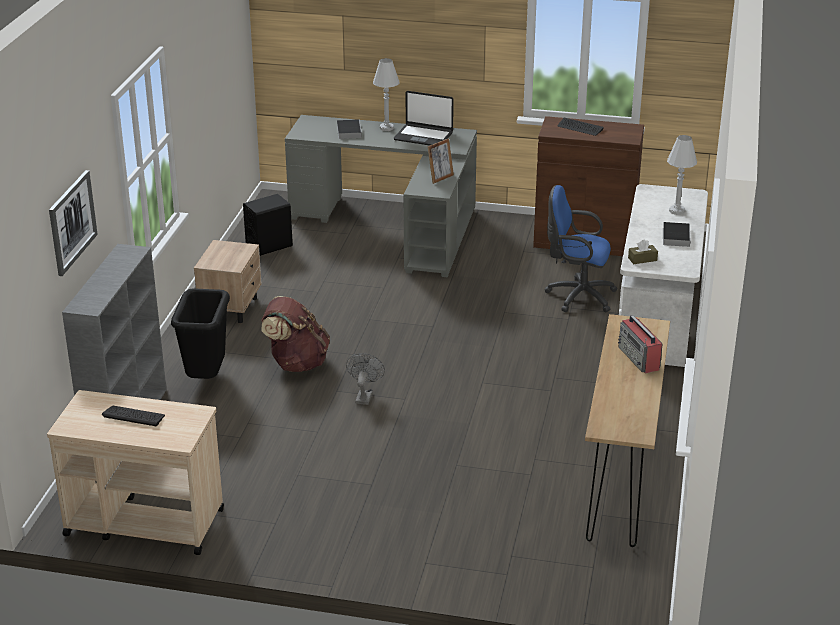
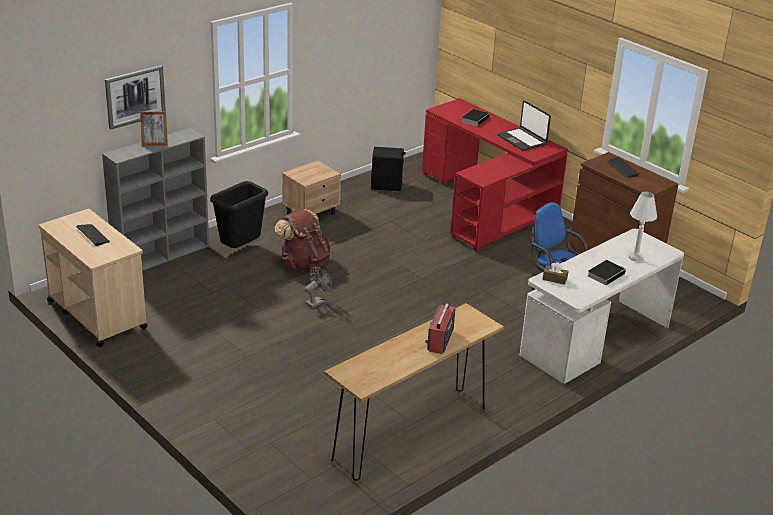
camera: 35 degrees right, 0 degrees up
(386, 128) = (504, 126): white table lamp -> none
(396, 225) = (488, 204): grey desk -> red desk
(440, 178) = (496, 171): picture frame -> picture frame (154, 144)

